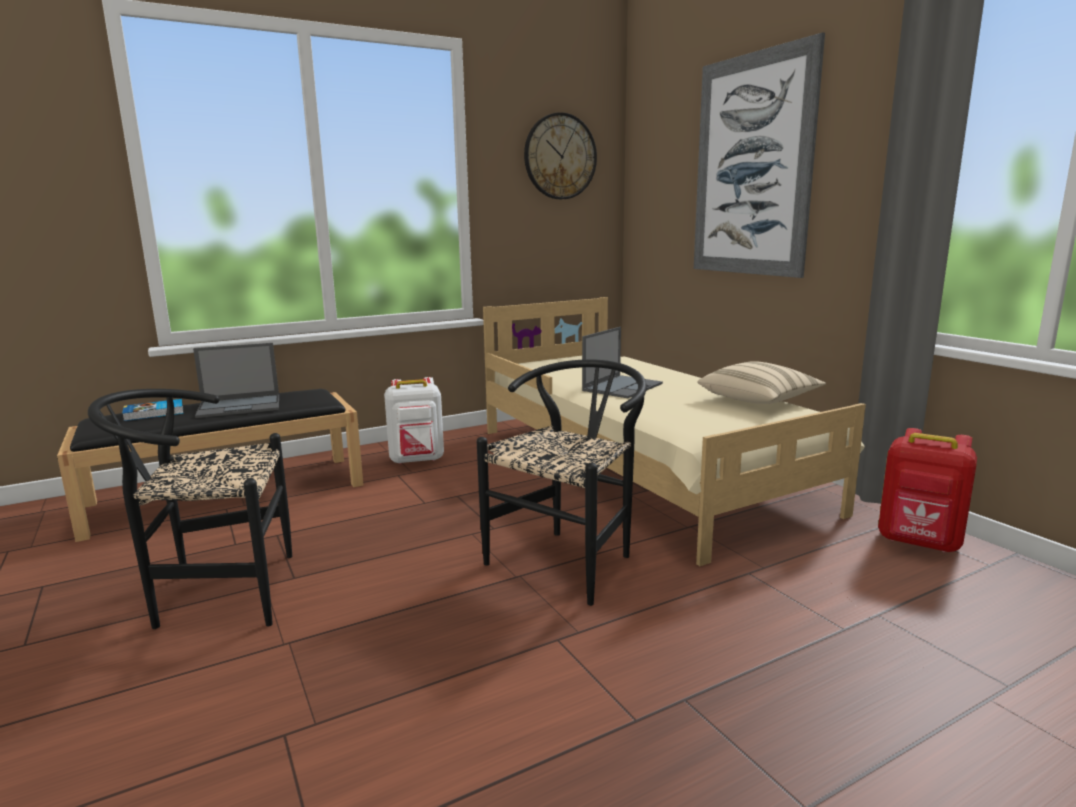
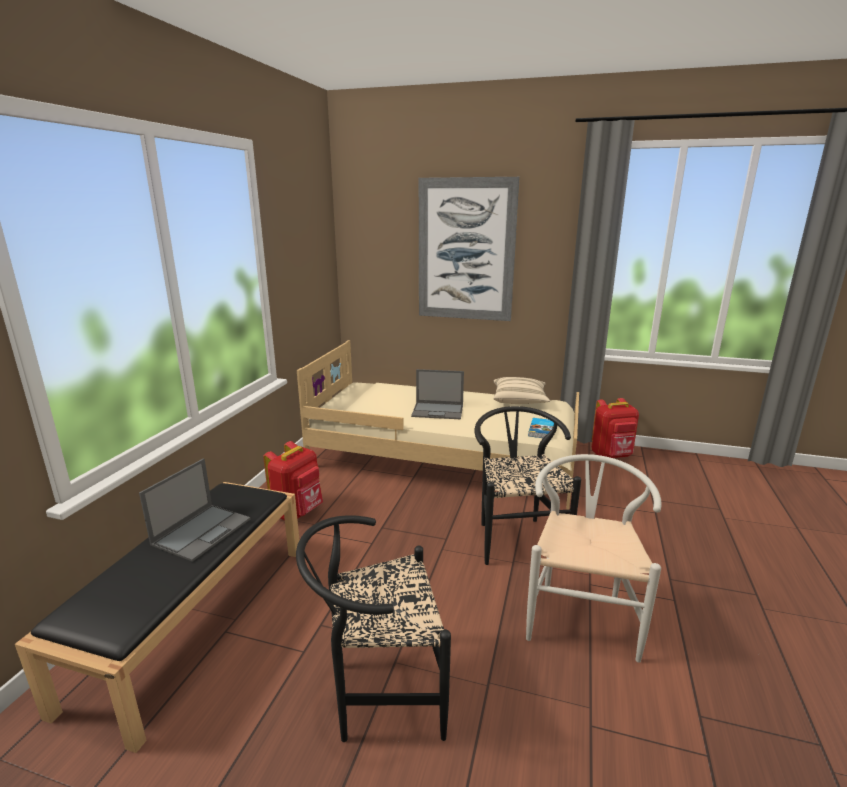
camera: 45 degrees left, 5 degrees up
(154, 413) = (126, 577): book -> book (542, 430)
(215, 595) = (377, 693): black chair -> black chair turned 45 degrees clockwise
(417, 460) = (298, 512): white backpack -> red backpack
(483, 655) = (581, 614): none -> white chair
(560, 156) = (308, 235): wall clock -> none
(623, 387) = (438, 411): laptop -> laptop turned 105 degrees clockwise

